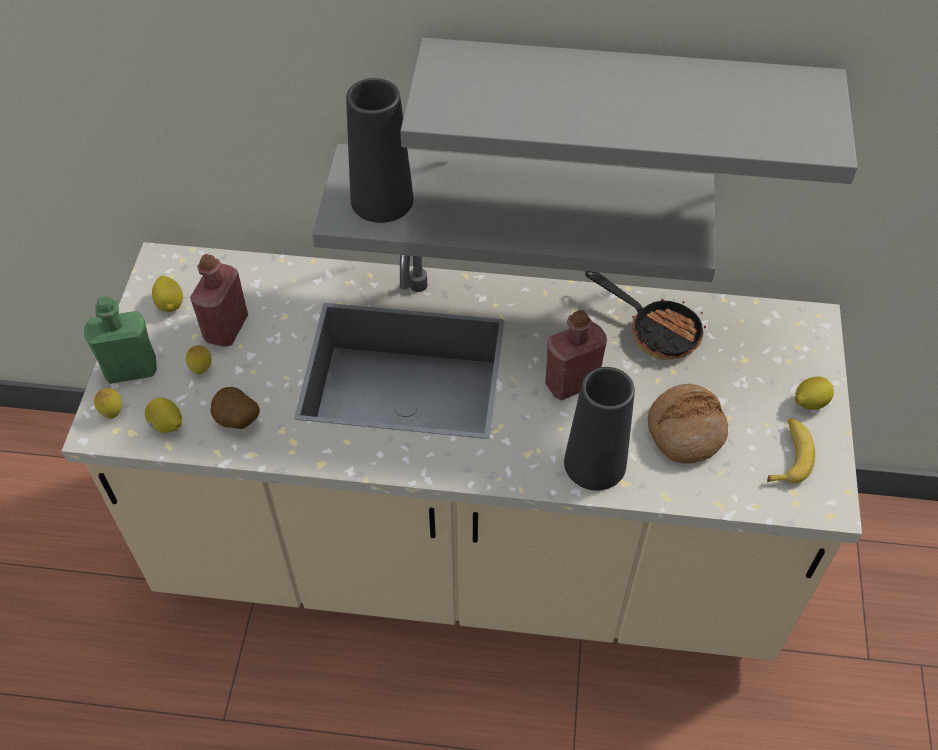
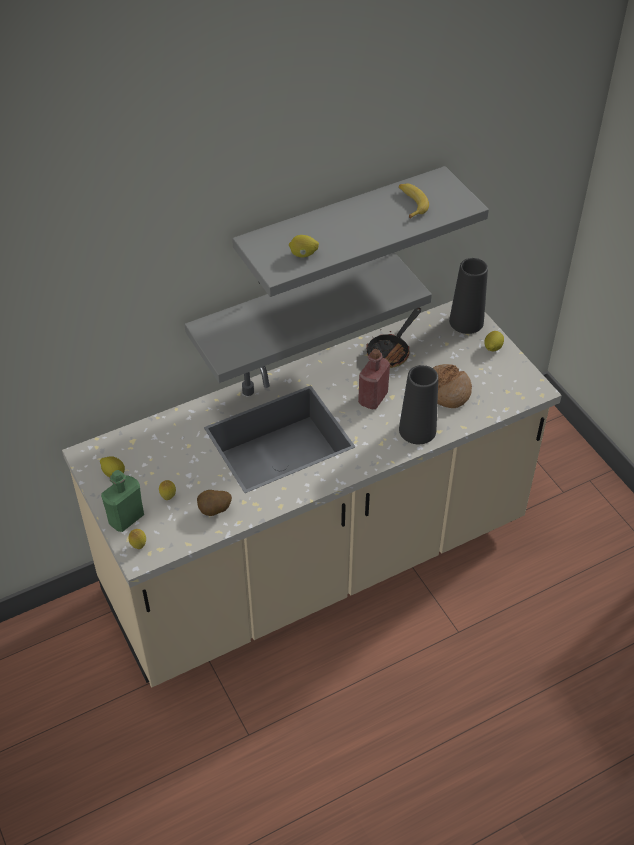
camera: 35 degrees left, 5 degrees down
(167, 425) = (176, 534): lemon -> lemon (303, 254)
(226, 328) = (160, 469): red bottle -> none
(382, 200) = (239, 340): black vase -> black vase (466, 321)
(655, 329) = (391, 351): frying pan -> frying pan turned 120 degrees clockwise
(789, 455) = (503, 377): banana -> banana (411, 203)

